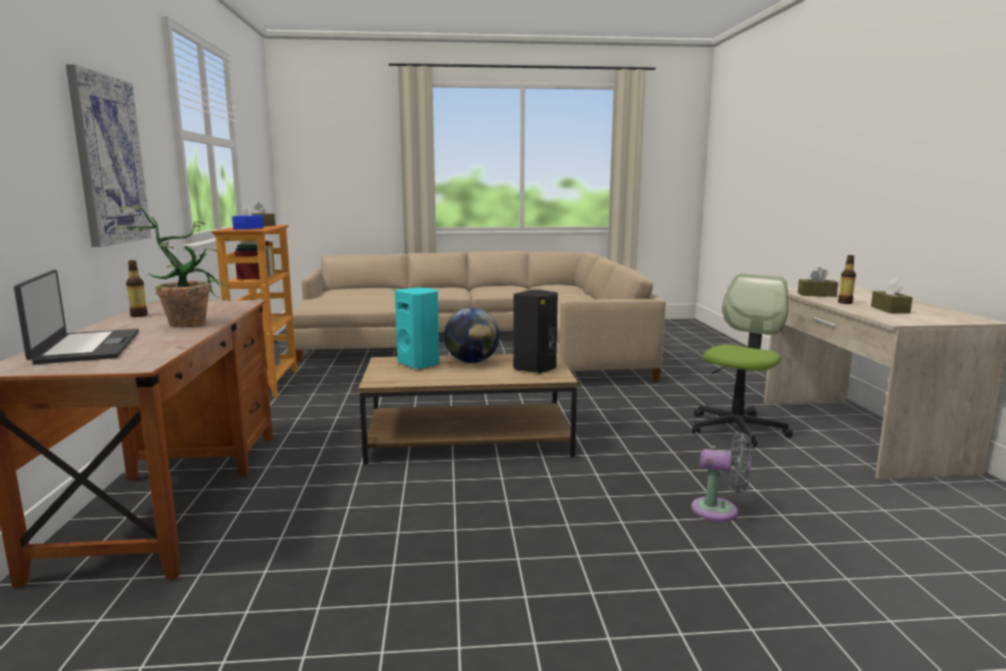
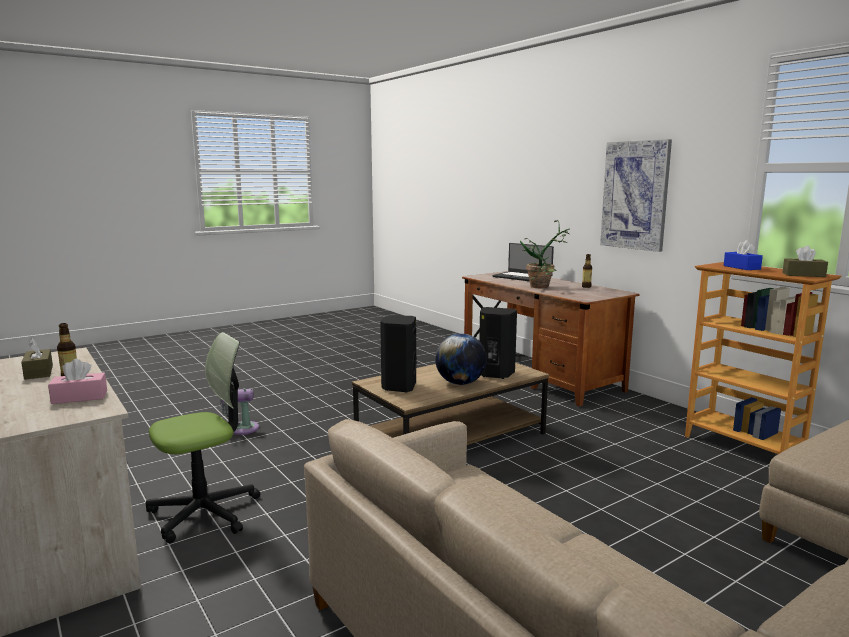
camera: 150 degrees right, 0 degrees up
(420, 364) = (495, 374): turquoise speaker -> black speaker
(737, 429) = (204, 512): office chair -> office chair turned 135 degrees counterclockwise
(816, 294) = (79, 397): brown tissue box -> pink tissue box

